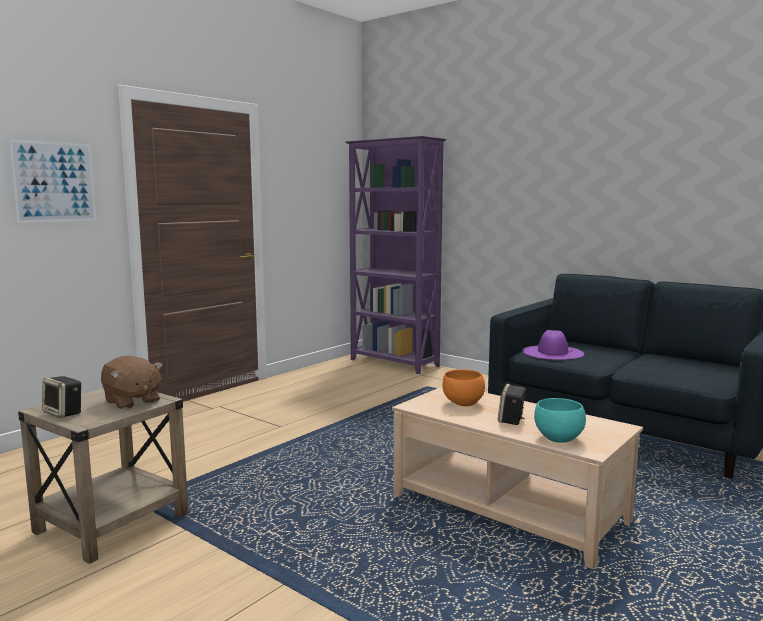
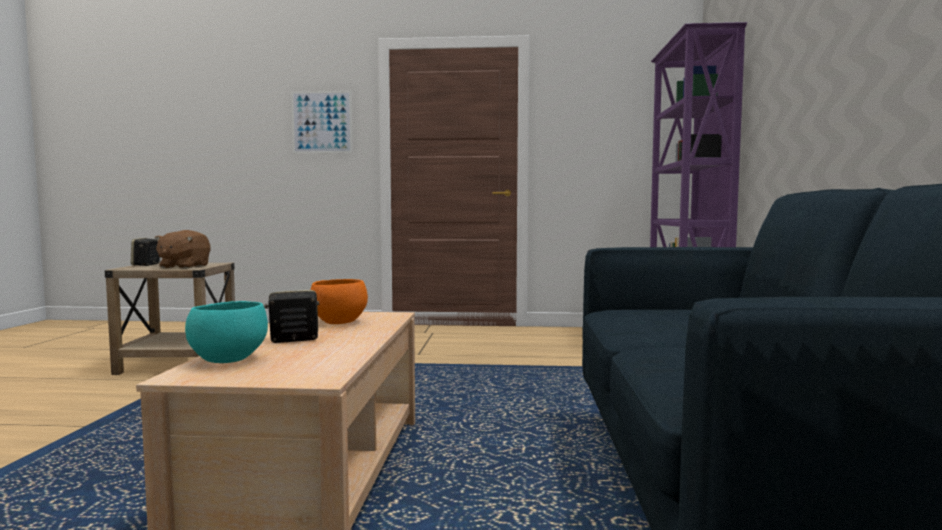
camera: 55 degrees right, 5 degrees down
(552, 352) = (653, 315): purple hat -> none

